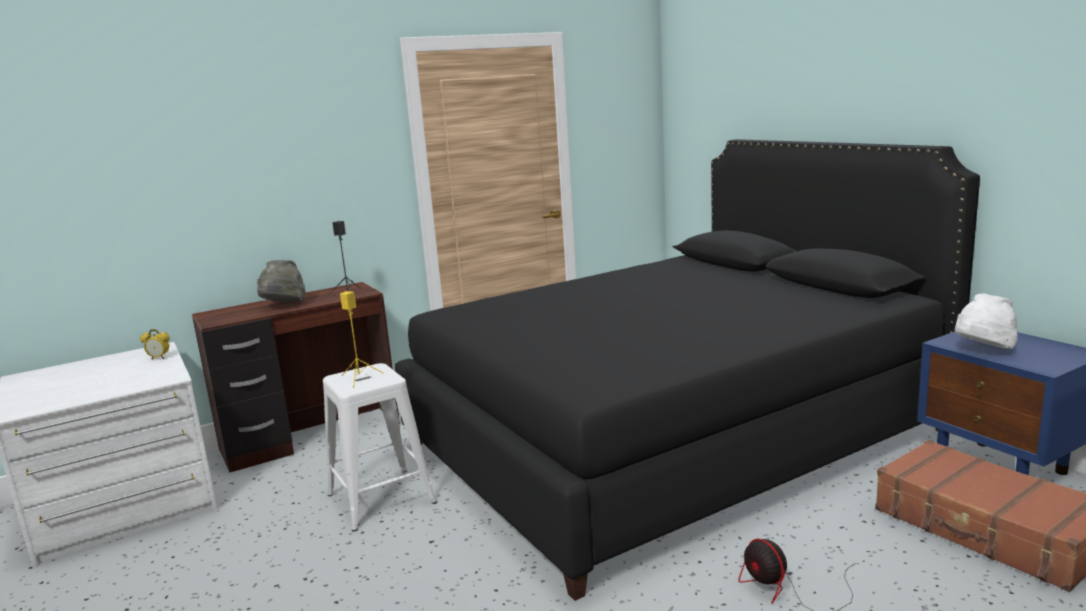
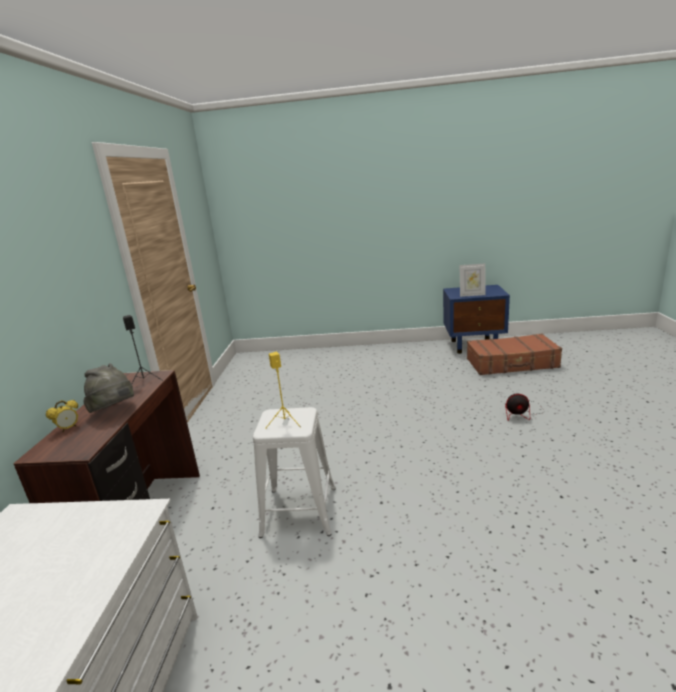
camera: 55 degrees left, 5 degrees up
(159, 358) = (55, 517): alarm clock -> alarm clock (68, 428)
(671, 437) = (361, 393): black bed -> none
(983, 351) = (472, 295): white hat -> picture frame

